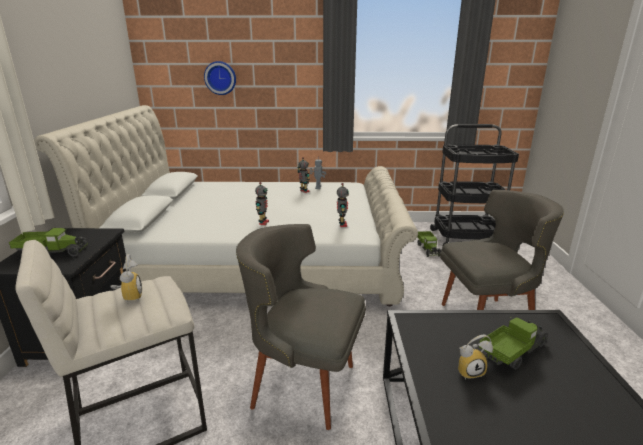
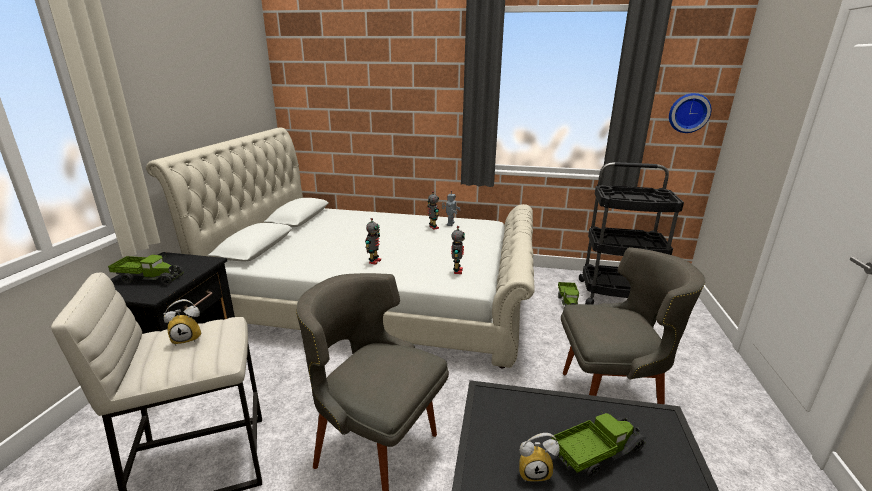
camera: 10 degrees right, 0 degrees up
(129, 297) = (188, 338): alarm clock -> alarm clock turned 75 degrees clockwise
(220, 78) = (357, 101): wall clock -> wall clock (688, 113)

